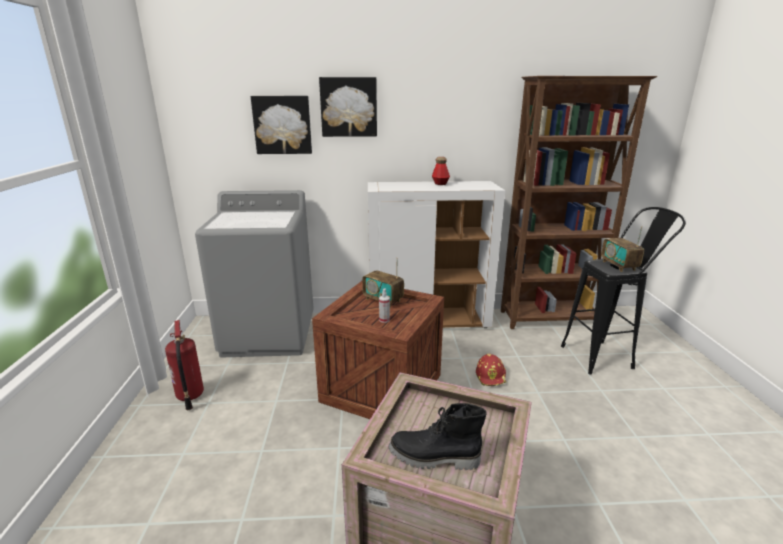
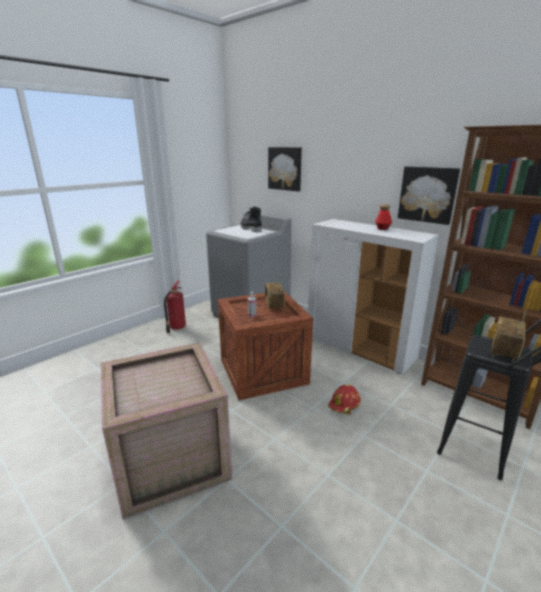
camera: 45 degrees right, 0 degrees up
(349, 107) = (327, 156): picture -> picture (427, 194)
(434, 458) = (136, 386): black boot -> black boot (250, 229)

